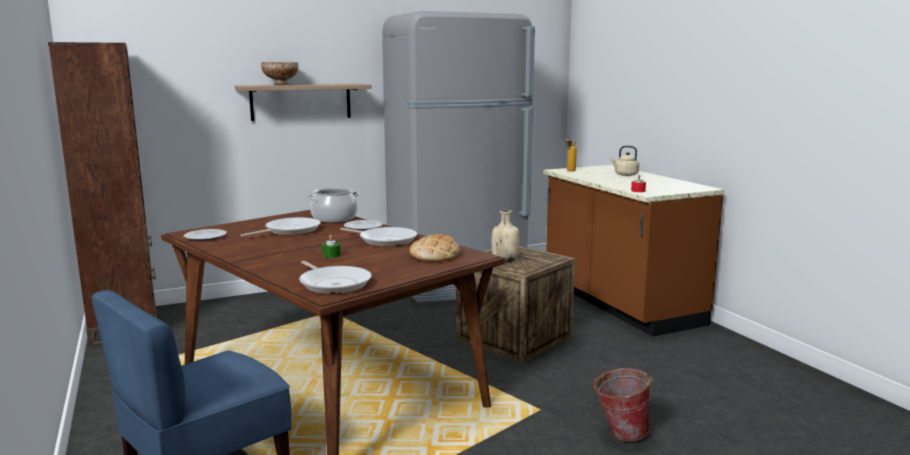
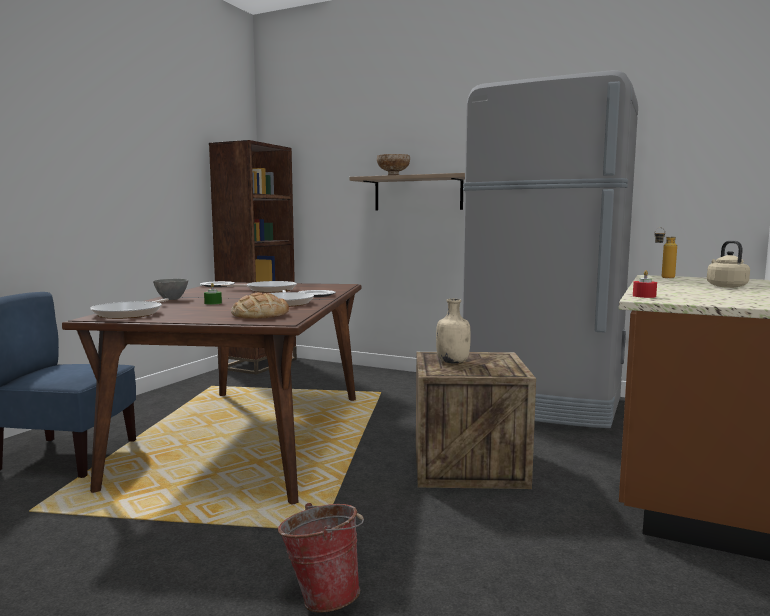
camera: 50 degrees right, 5 degrees down
(267, 262) = (172, 299): none -> grey bowl
(334, 218) = (328, 289): cooking pot -> none

